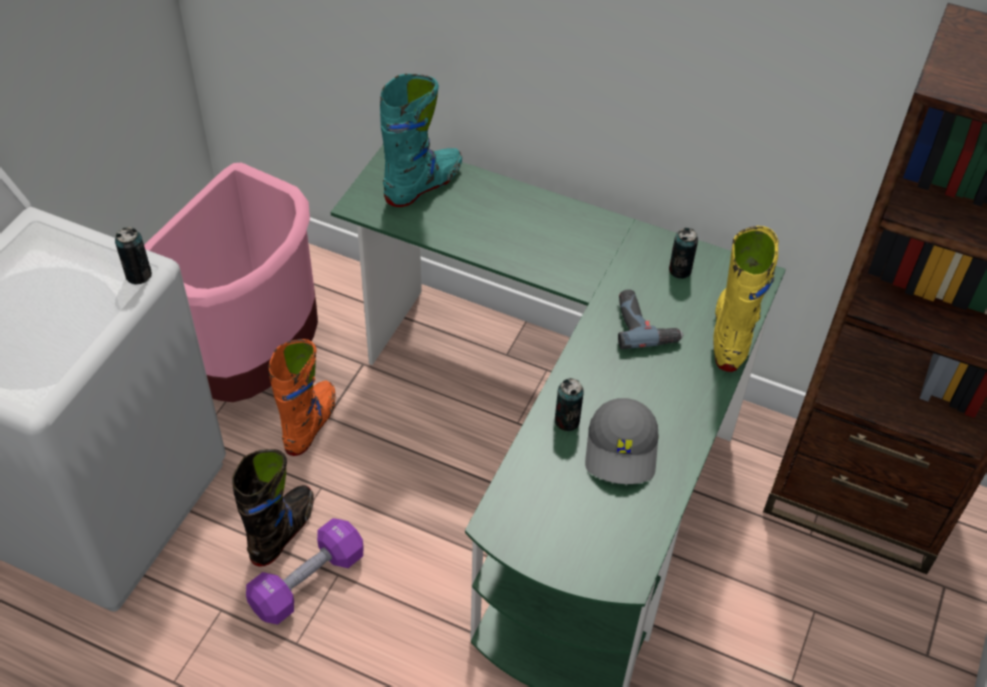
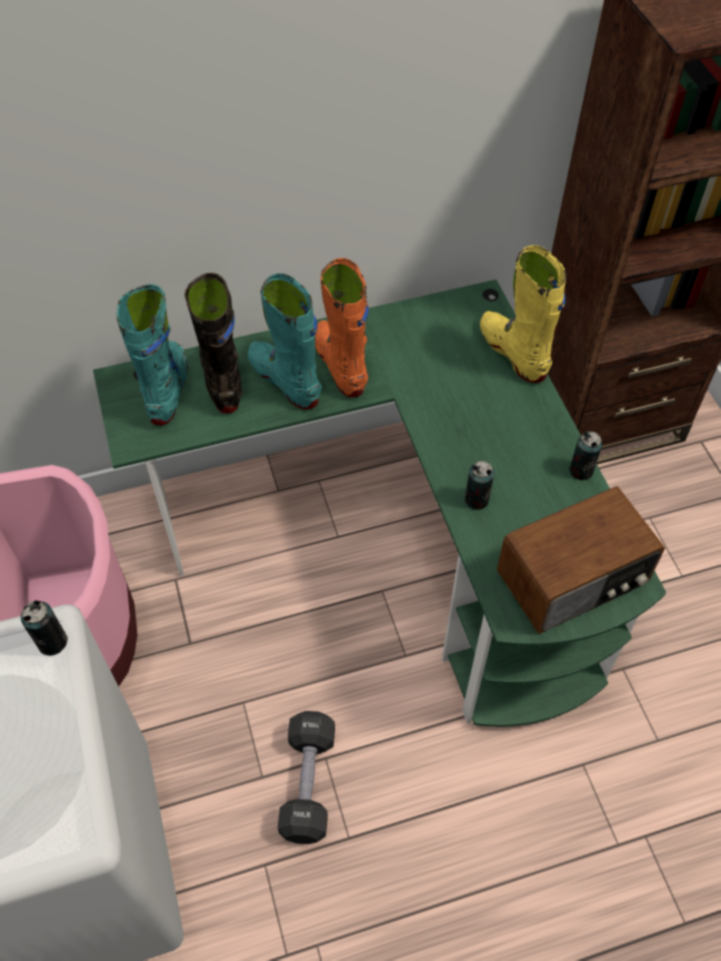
camera: 40 degrees left, 5 degrees up
(283, 531) = (249, 761): black boot -> black boot (222, 379)
(307, 581) = (308, 783): purple dumbbell -> black dumbbell
(310, 424) = (182, 659): orange boot -> orange boot (340, 365)
(517, 234) = (285, 381): none -> turquoise boot
(577, 534) = (573, 579): none -> radio
(623, 450) = (536, 492): grey cap -> none
(644, 324) = (450, 386): power drill -> none
(680, 270) = (430, 328): can -> can (581, 471)

